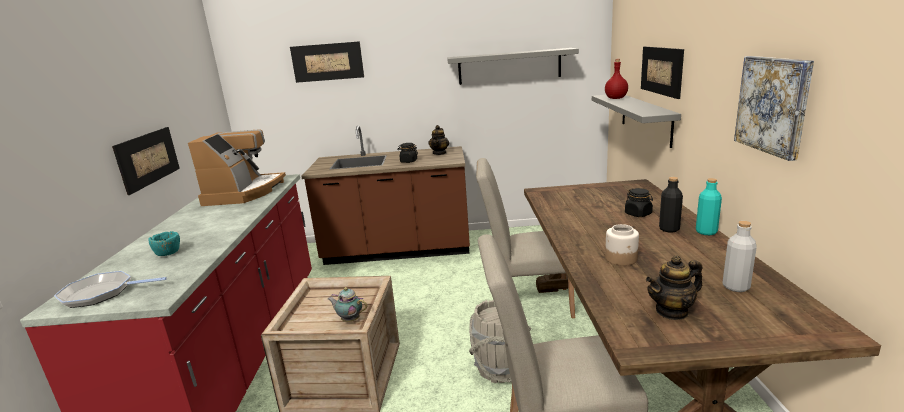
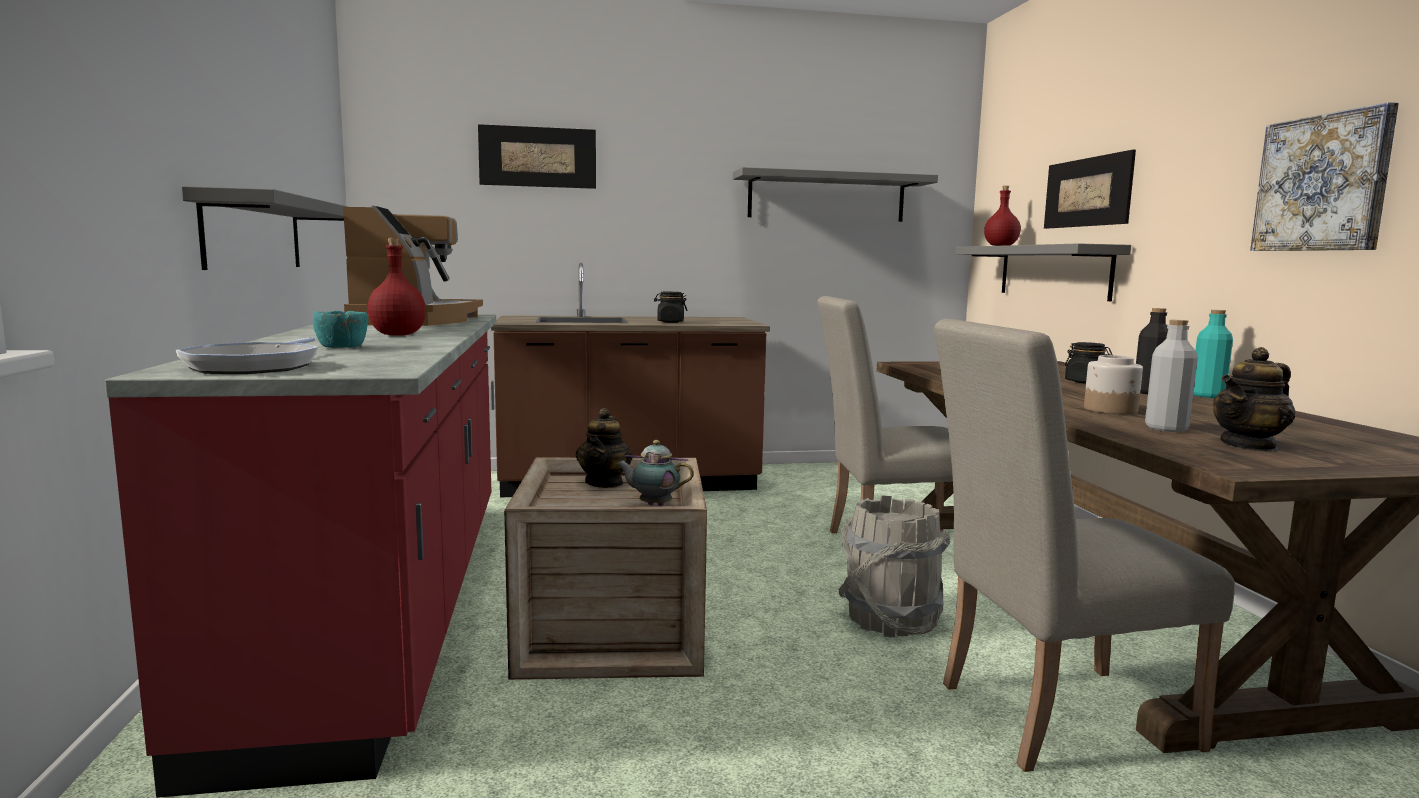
camera: 10 degrees left, 10 degrees down
(101, 293) = (255, 366): frying pan -> frying pan turned 75 degrees counterclockwise
(148, 158) = (254, 233): picture -> grey shelf
(213, 225) = (397, 335): none -> red bottle
(440, 153) = (715, 319): teapot -> teapot (604, 483)
(735, 287) = (1313, 431): grey bottle -> grey bottle (1166, 428)

